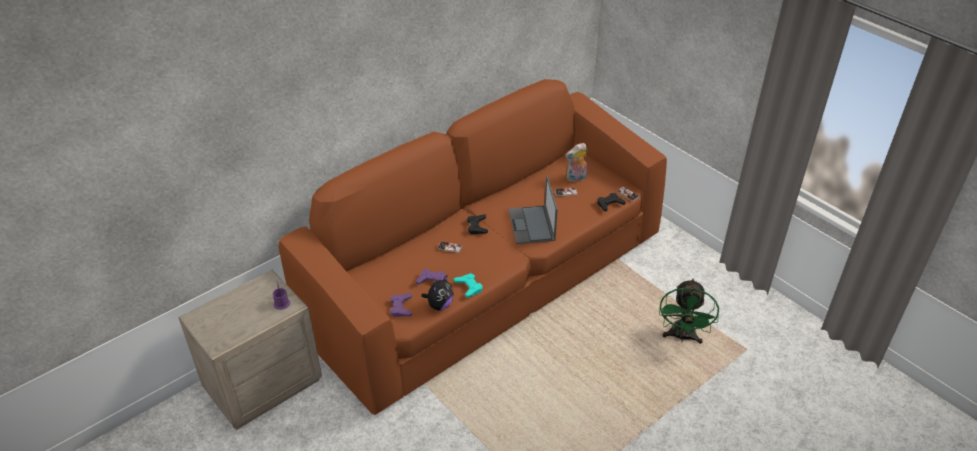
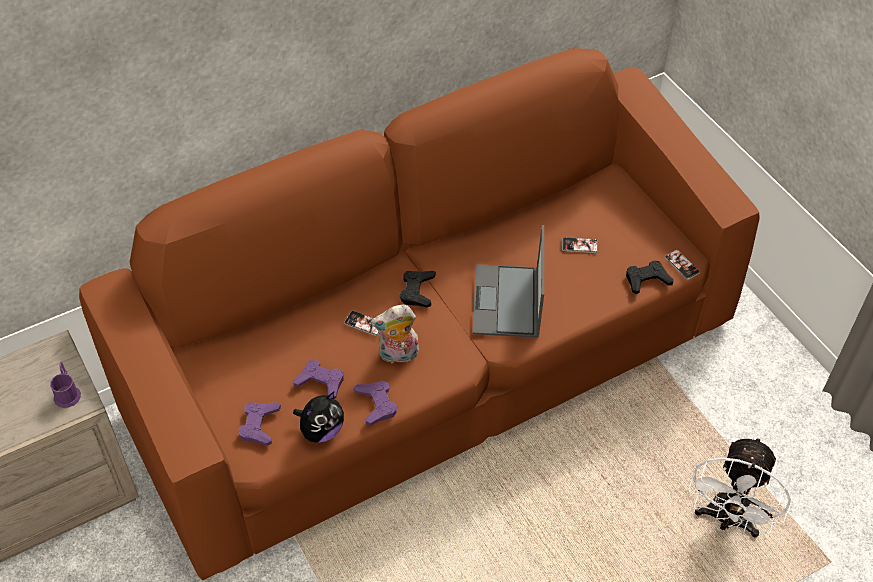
camera: 10 degrees right, 10 degrees up
(469, 287) = (376, 404): turquoise game controller -> purple game controller
(576, 178) = (603, 221): plush toy -> plush toy (398, 355)
(682, 337) = (727, 520): green fan -> white fan

